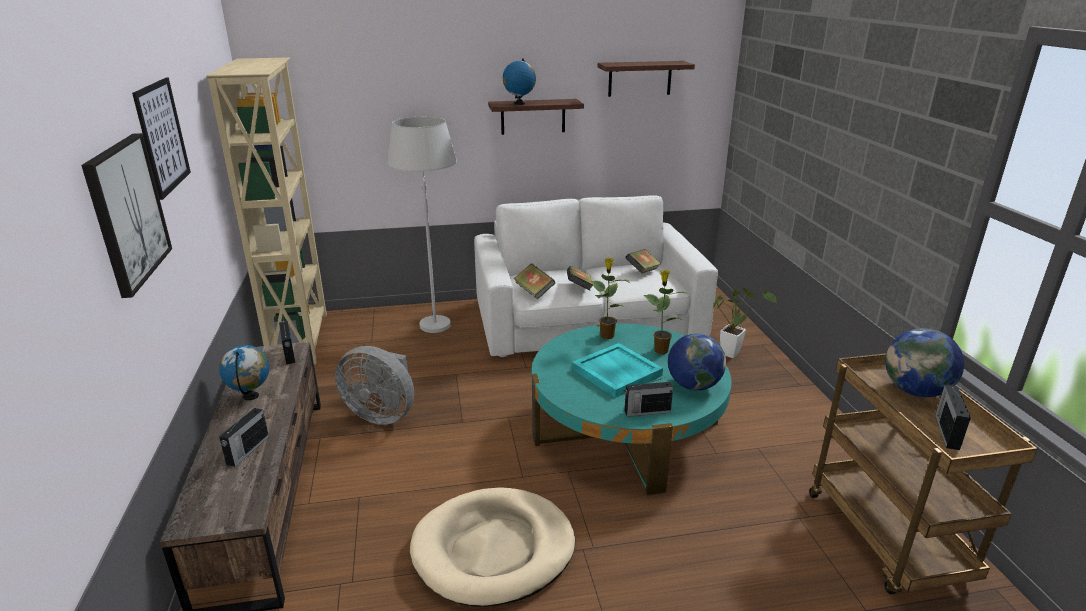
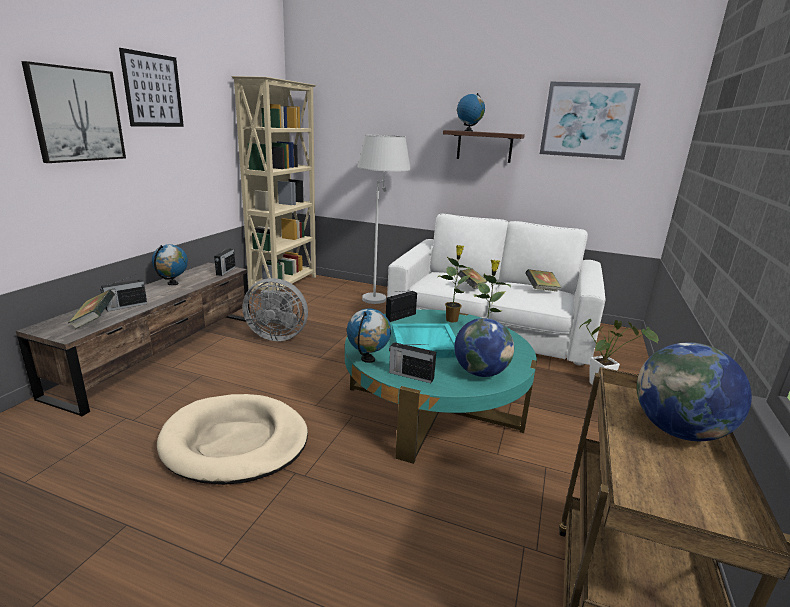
camera: 30 degrees right, 5 degrees down
(382, 414) = (277, 336): grey fan -> grey fan turned 45 degrees counterclockwise
(534, 292) = (432, 281): book -> book (95, 321)
(593, 410) = (368, 359): none -> globe
(640, 78) = (587, 120): shelf -> picture
(947, 431) = (668, 483): radio -> radio (401, 316)

